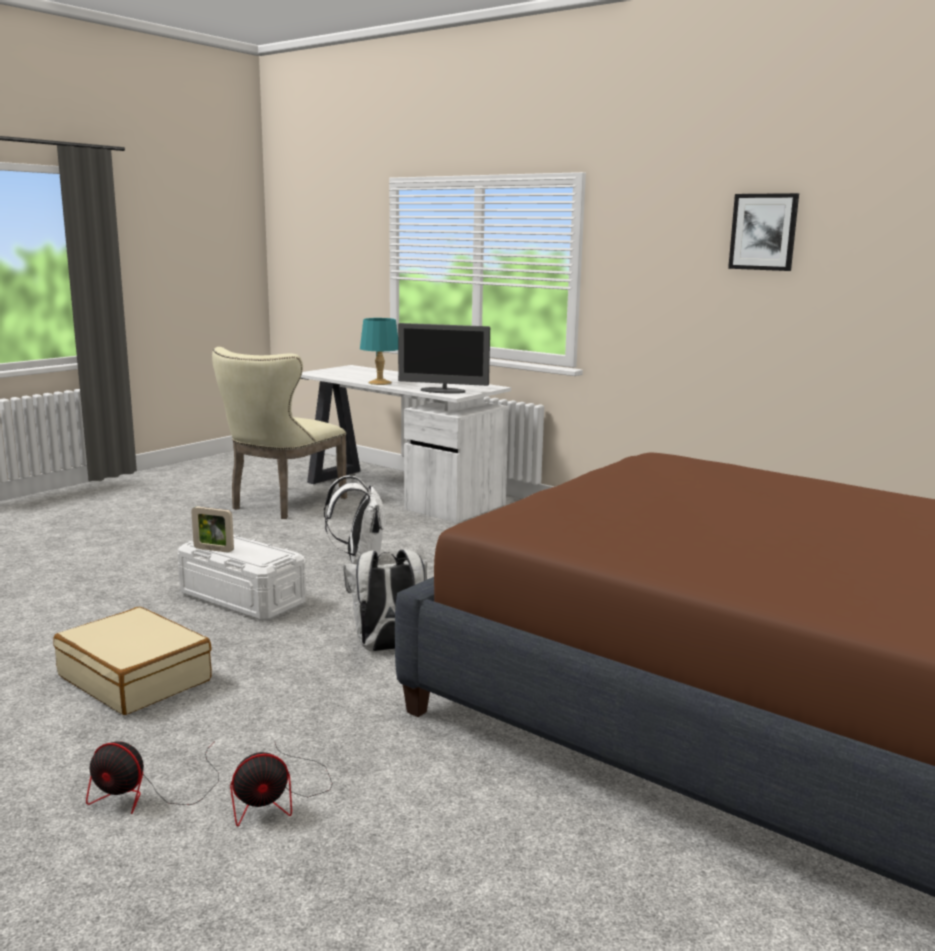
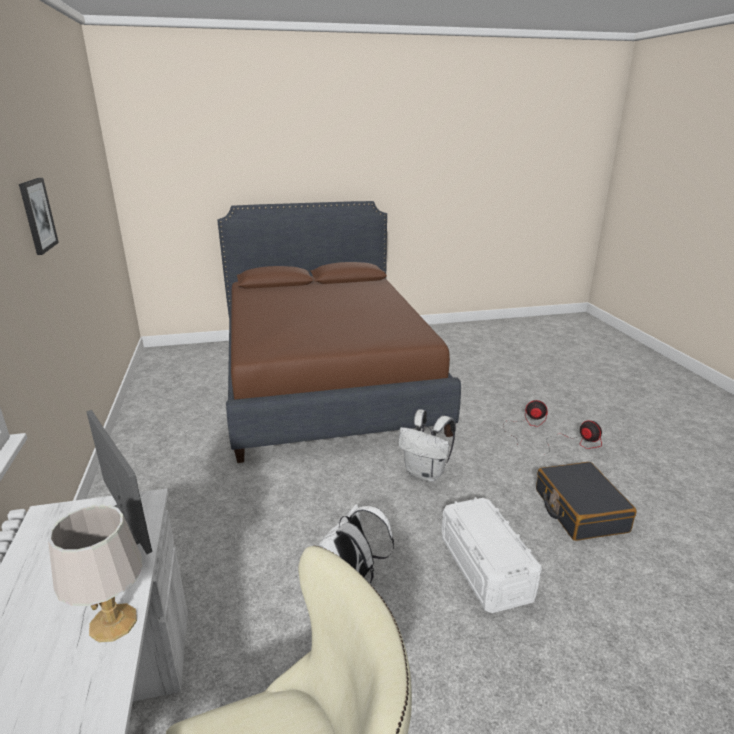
camera: 140 degrees left, 10 degrees up
(136, 678) = (579, 510): beige suitcase -> black suitcase
(213, 549) = (511, 541): picture frame -> none
(379, 383) = (114, 622): turquoise table lamp -> grey table lamp

